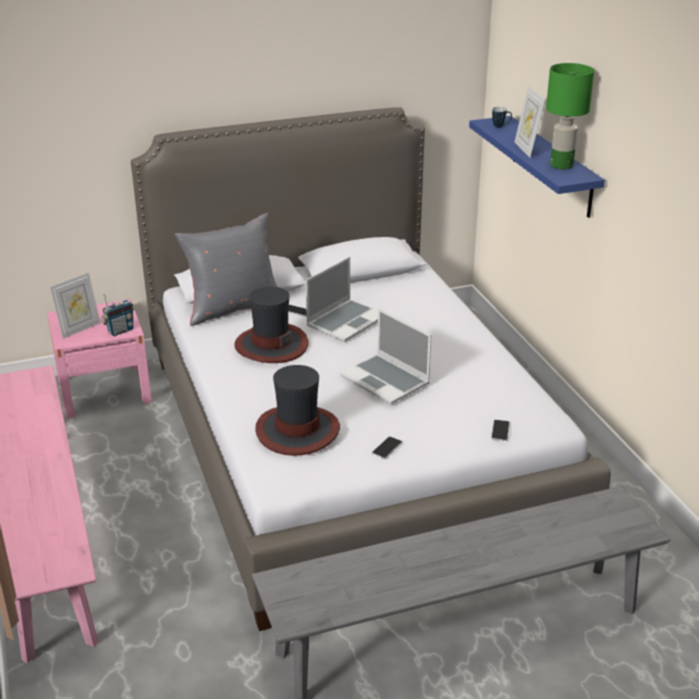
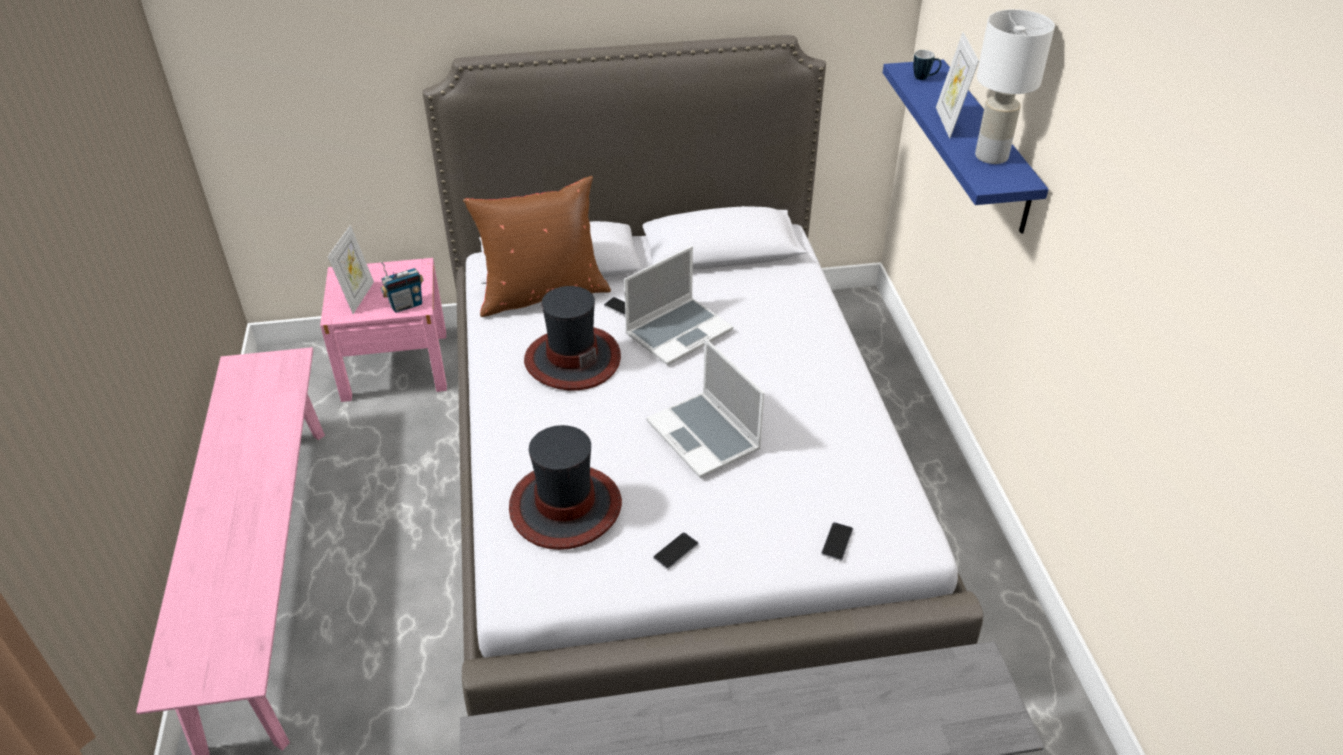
camera: 10 degrees right, 10 degrees up
(79, 329) = (358, 297): picture frame -> picture frame turned 45 degrees counterclockwise
(233, 307) = (542, 293): grey pillow -> brown pillow
(561, 166) = (991, 157): green table lamp -> white table lamp

